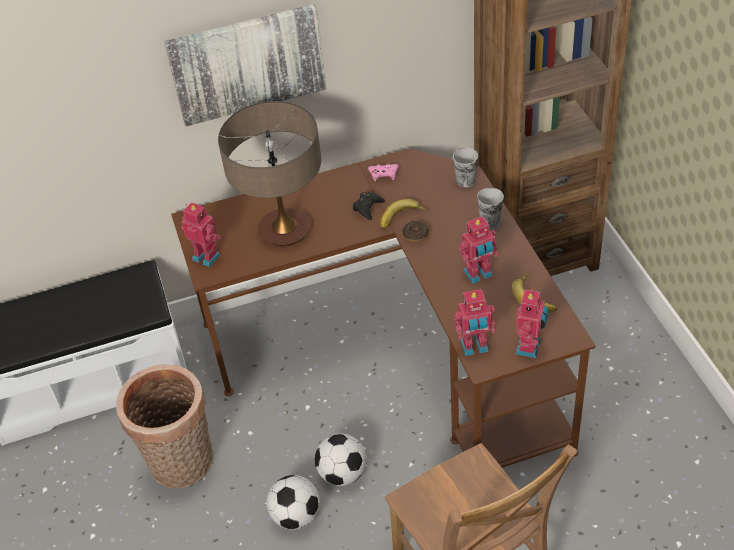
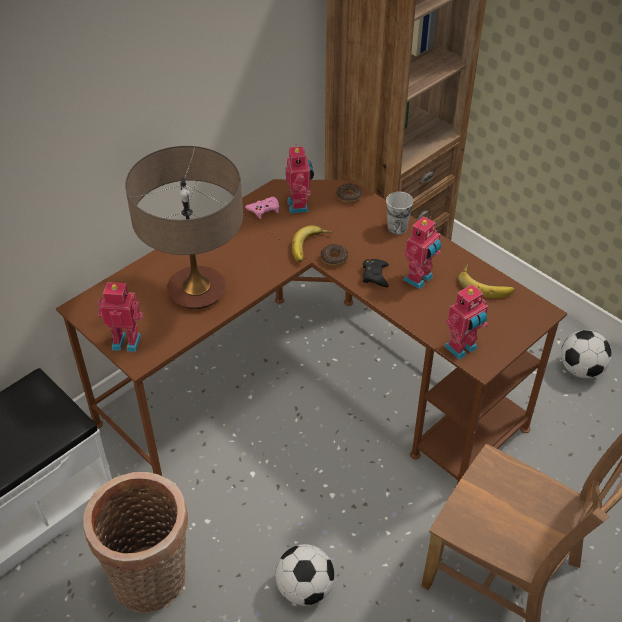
camera: 30 degrees left, 0 degrees up
(247, 63) = (124, 112): picture -> none
(342, 474) = (327, 527): football -> football (581, 369)
(367, 207) = (269, 245): black game controller -> black game controller (375, 275)
(465, 181) = (349, 196): cup -> donut
(530, 347) = (512, 332): toy robot -> toy robot (299, 205)

